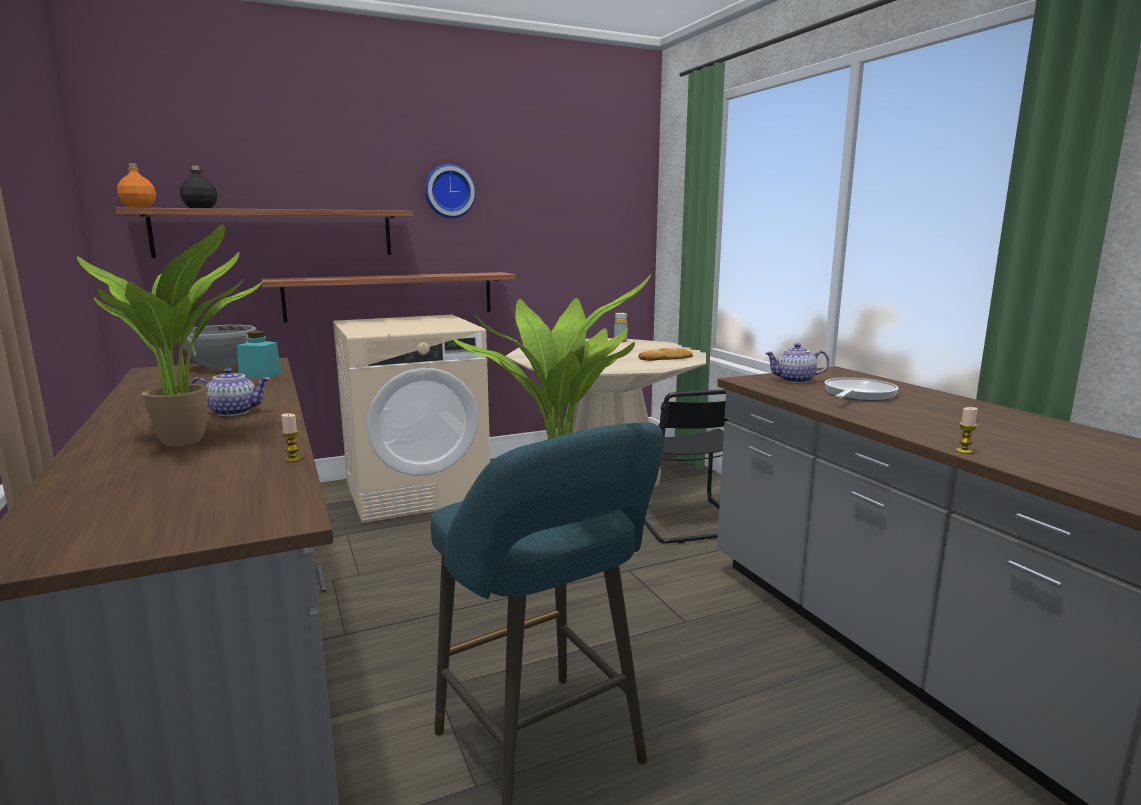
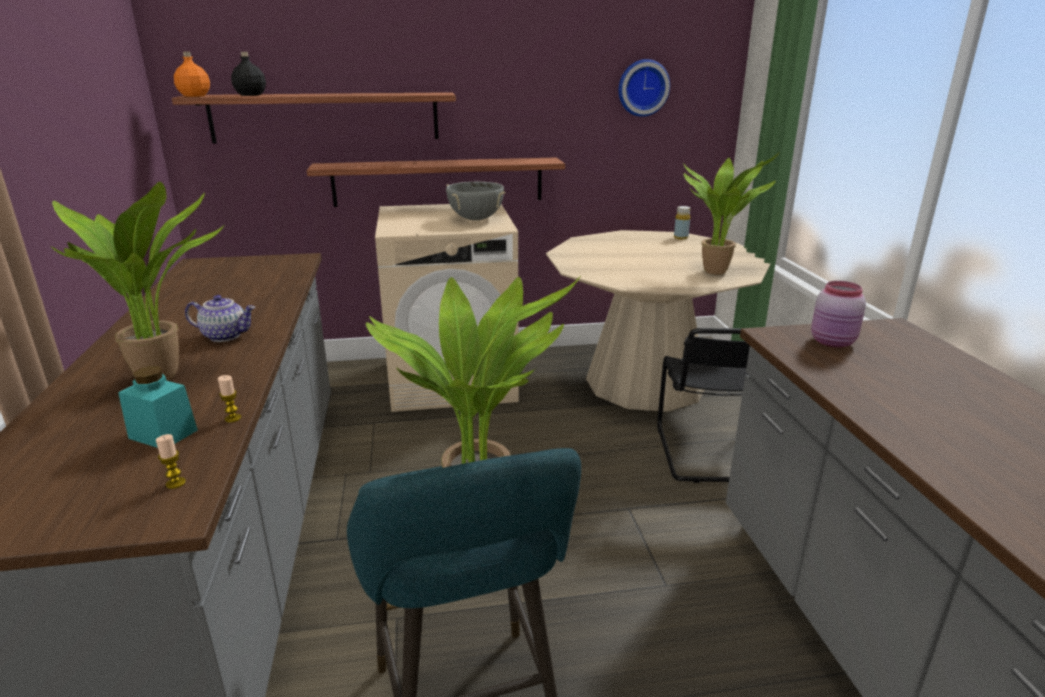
camera: 15 degrees right, 10 degrees up
(222, 367) = (256, 265): grey cooking pot -> grey cooking pot (475, 219)
(260, 375) = (281, 279): turquoise jar -> turquoise jar (163, 434)
(449, 191) = (501, 69): wall clock -> wall clock (642, 88)
(666, 359) = (718, 271): bread -> potted plant
(795, 380) = (833, 342): teapot -> pink jar
(857, 395) = (900, 379): frying pan -> none
(964, 451) = (988, 515): candle -> candle (175, 483)

